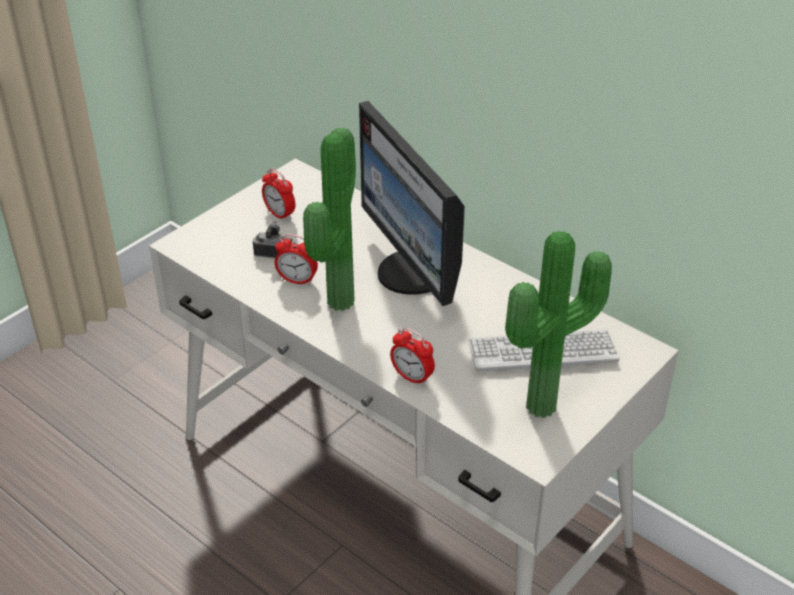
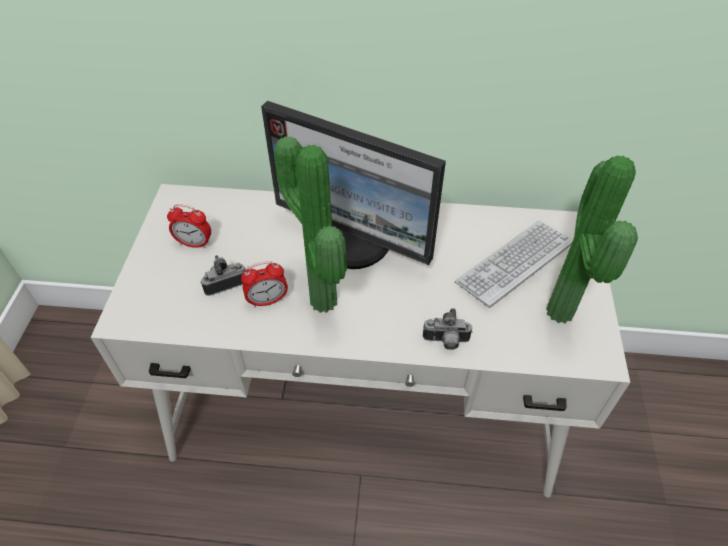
camera: 35 degrees left, 10 degrees up
(412, 377) = (446, 342): alarm clock -> camera

